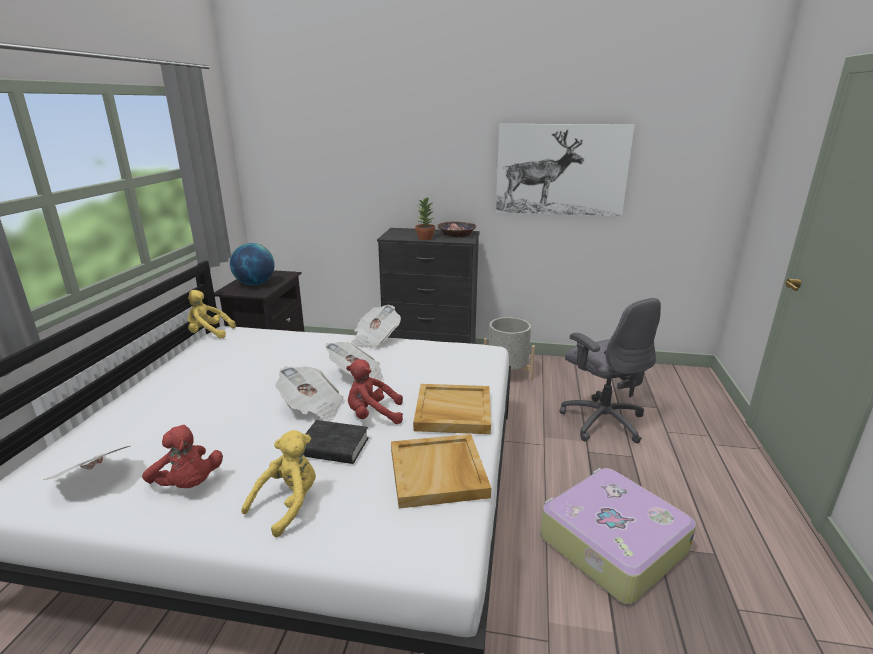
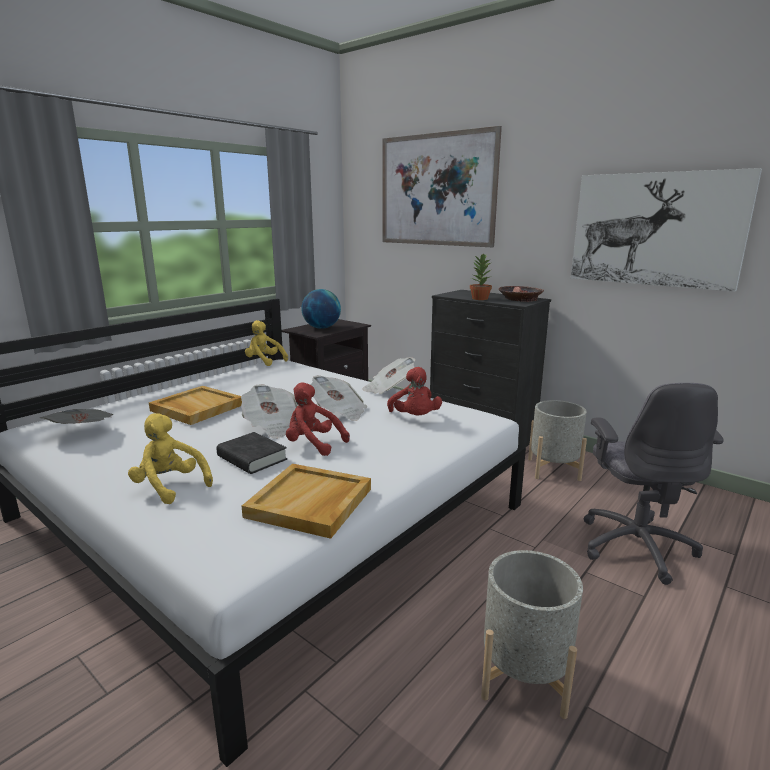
camera: 30 degrees right, 5 degrees down
(188, 485) = (126, 453): red plush toy -> red plush toy (414, 418)
(288, 504) = (170, 486): yellow plush toy -> yellow plush toy turned 120 degrees counterclockwise
(352, 131) = (436, 190): none -> picture
(452, 412) = (386, 460): beige tray -> beige tray (196, 408)
(610, 544) = (524, 675): suitcase -> grey planter

